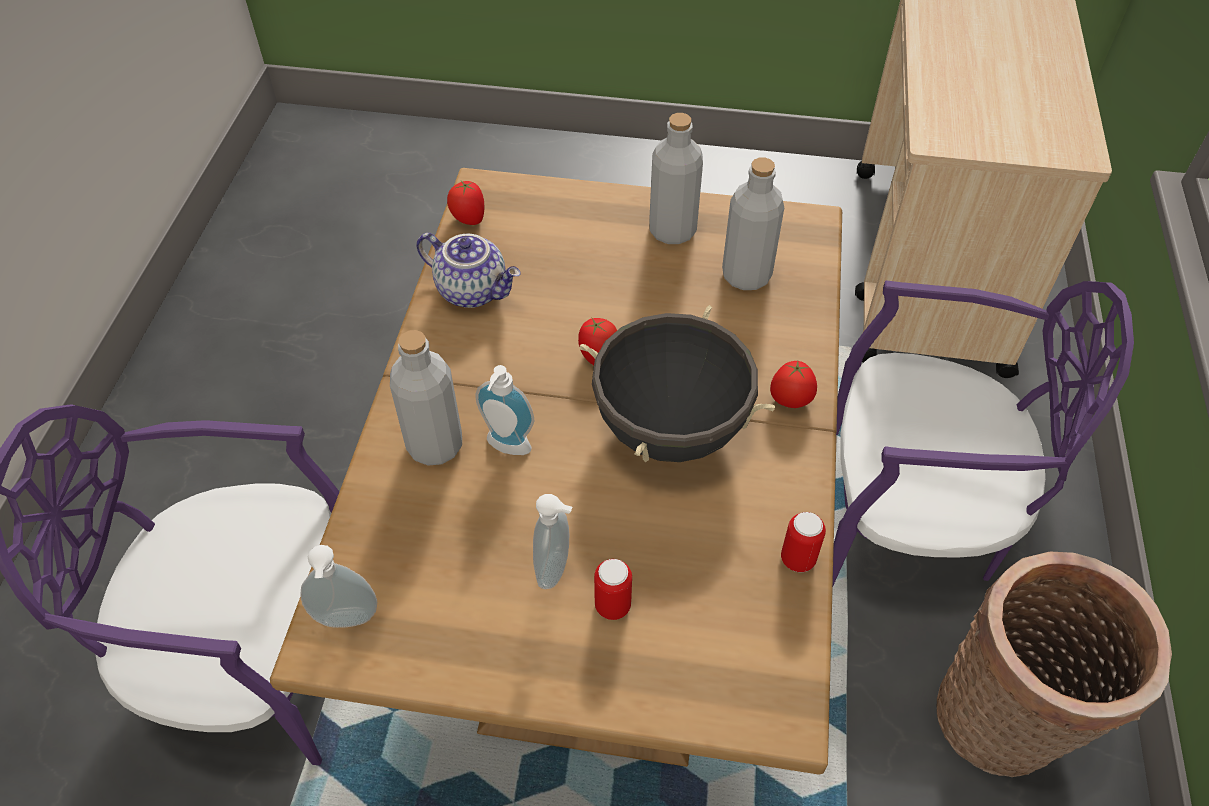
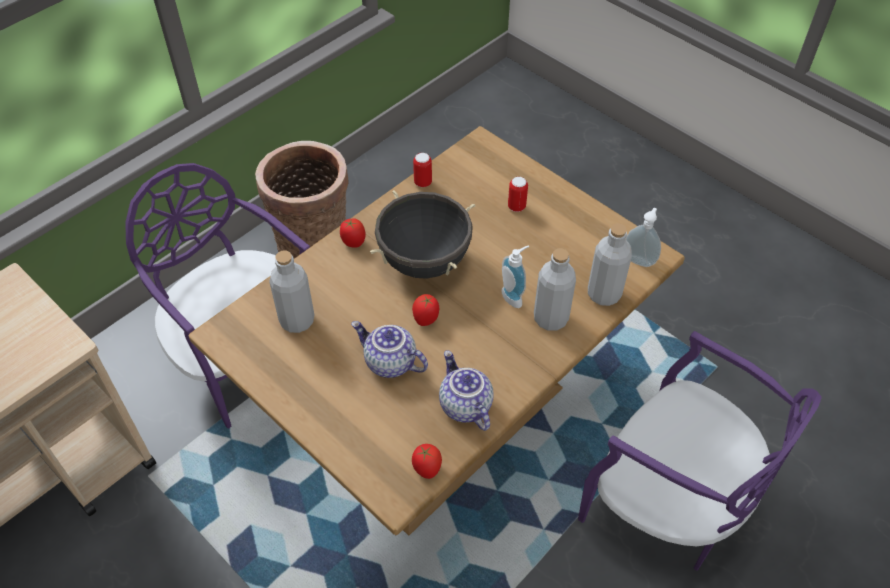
camera: 145 degrees left, 0 degrees up
(556, 570) = (530, 231): soap dispenser -> none
(596, 288) = (389, 363): none -> teapot
(672, 230) = (305, 377): grey bottle -> grey bottle (604, 294)

